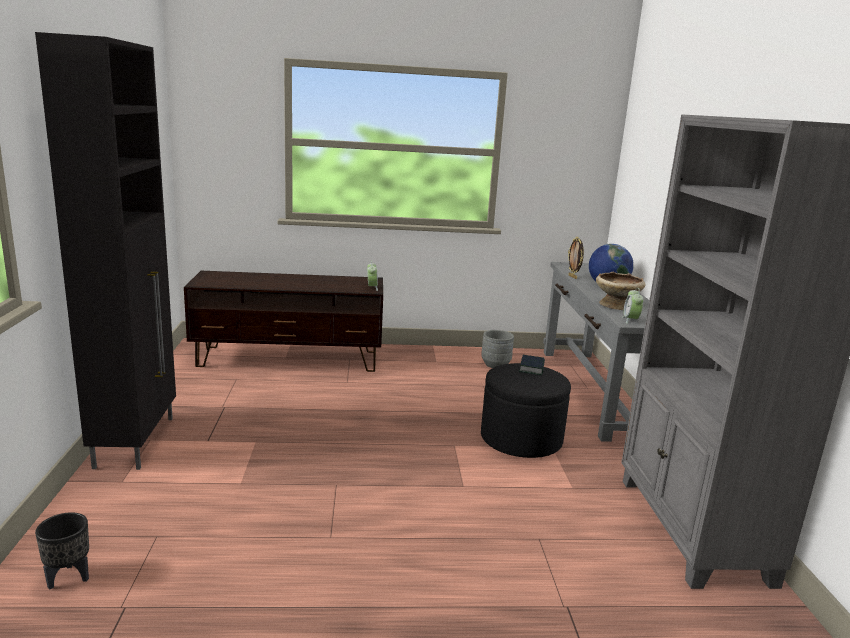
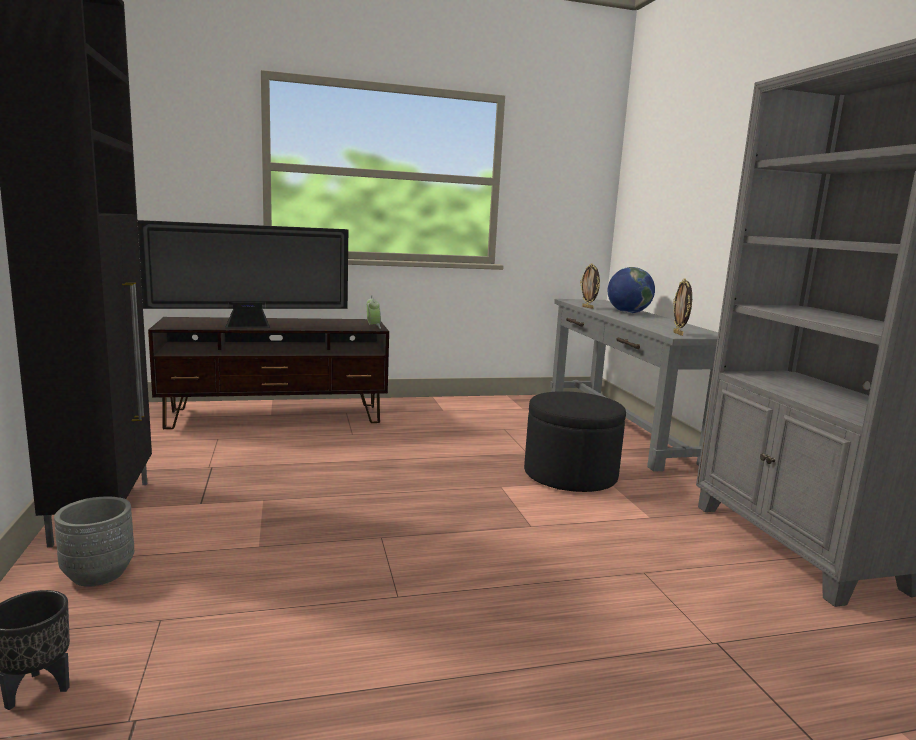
camera: 10 degrees left, 5 degrees down
(267, 285) = (250, 327): none -> television
(495, 364) = (507, 410): grey planter -> grey planter (99, 574)
(532, 368) = (576, 394): book -> none
(616, 305) = (652, 324): beige bowl -> none
(630, 320) = (678, 334): alarm clock -> picture frame

